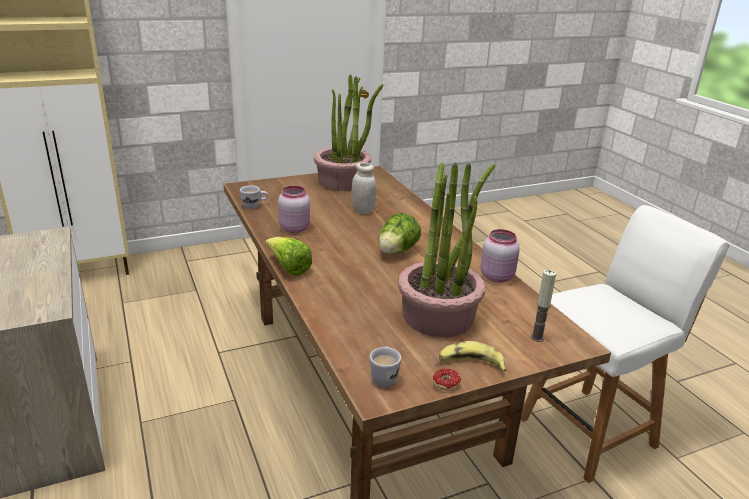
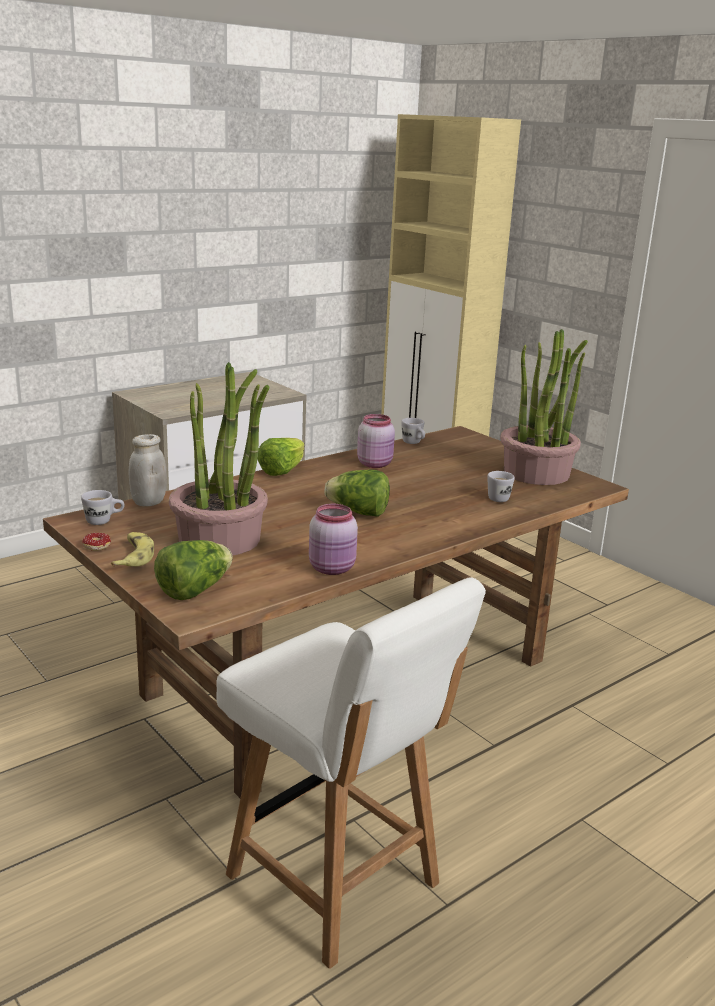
camera: 75 degrees right, 5 degrees down
(363, 210) = (457, 489): white jar -> white jar (148, 502)
(383, 201) = (500, 498): none -> white mug
(537, 337) = (194, 590): candle -> lettuce

